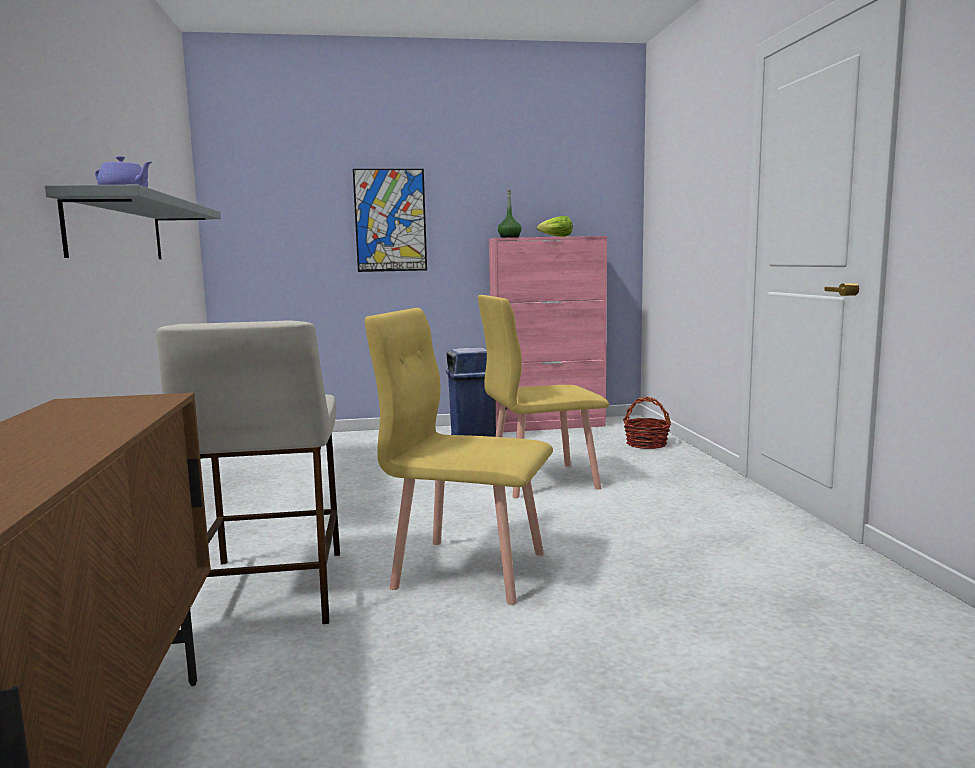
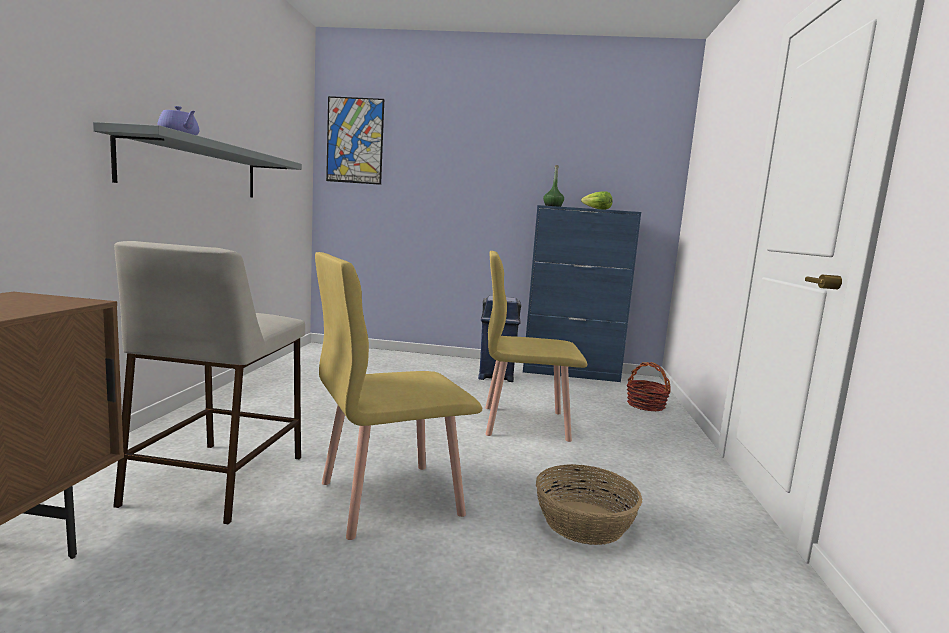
camera: 15 degrees right, 0 degrees up
(390, 220) = (458, 184): picture -> picture (355, 140)
(469, 569) = (388, 498): yellow chair -> yellow chair turned 60 degrees counterclockwise
(549, 425) = (571, 373): pink cabinet -> blue cabinet
(666, 551) = (584, 522): none -> basket

